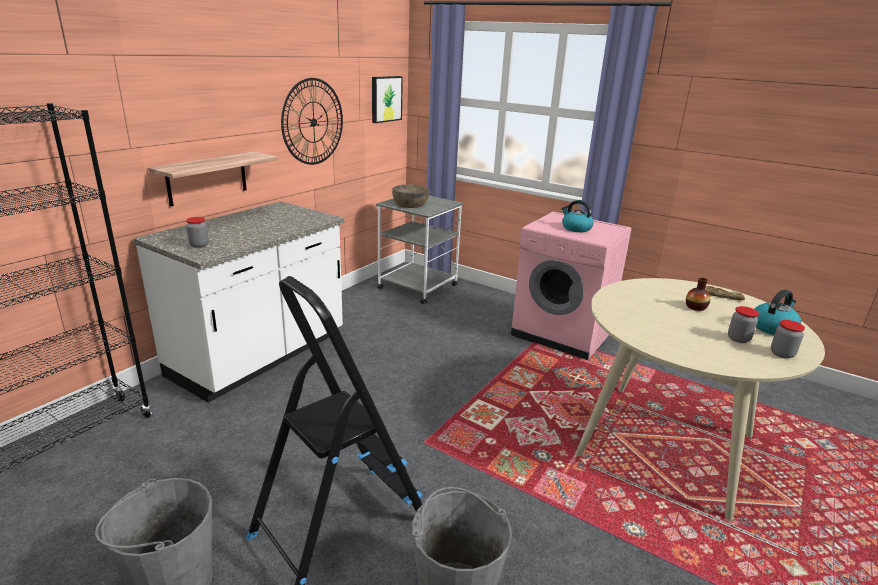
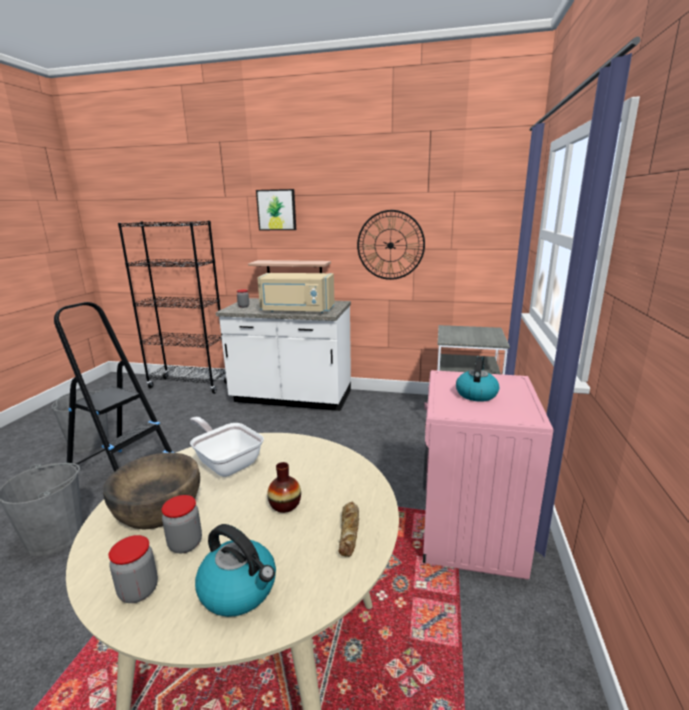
camera: 70 degrees right, 5 degrees down
(285, 226) = (297, 310): none -> beige microwave
(385, 99) = (489, 231): picture -> picture (277, 210)
(410, 204) = (459, 333): brown bowl -> brown bowl (158, 507)
(639, 318) = (226, 462): none -> frying pan

